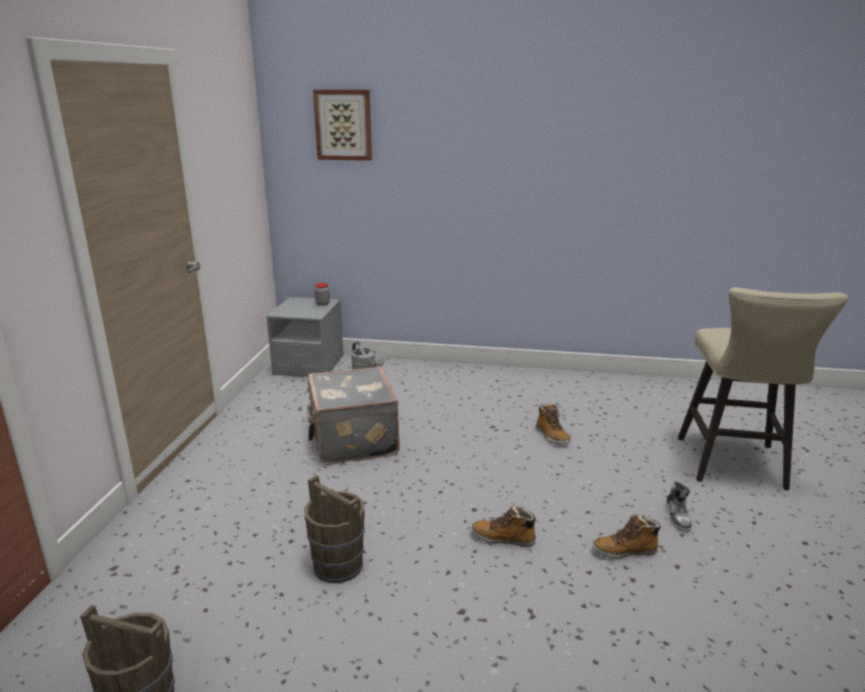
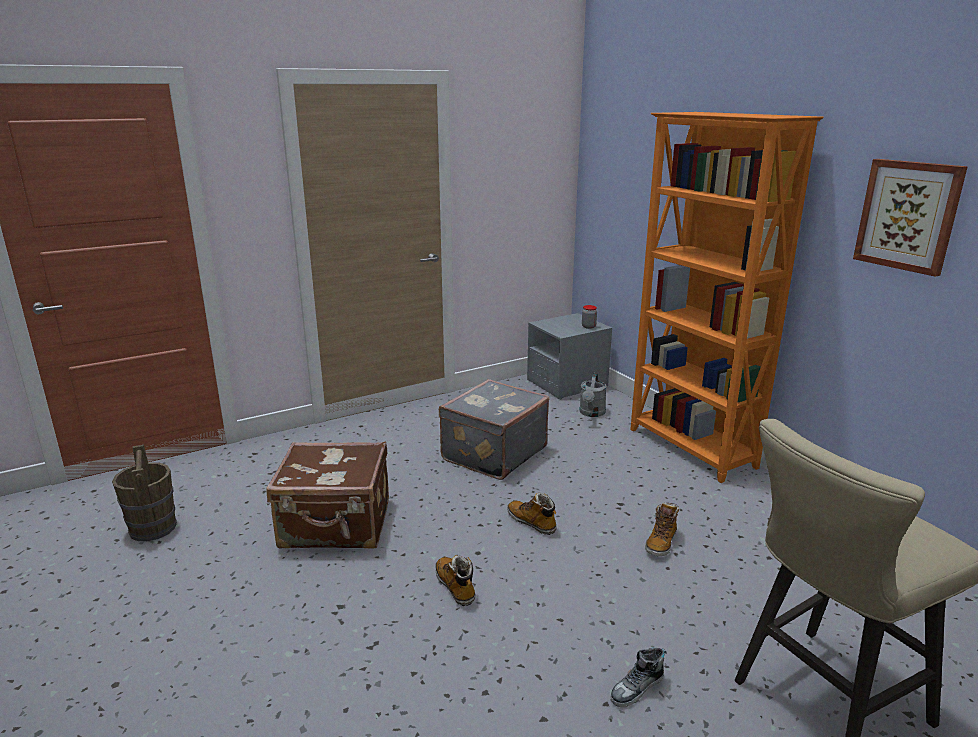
camera: 50 degrees right, 0 degrees up
(338, 565) = (336, 525): brown bucket -> brown suitcase
(343, 125) = (636, 144): picture -> picture (908, 215)
(467, 373) = (691, 449): none -> orange bookcase
(625, 551) = (525, 670): boot -> boot (532, 522)

